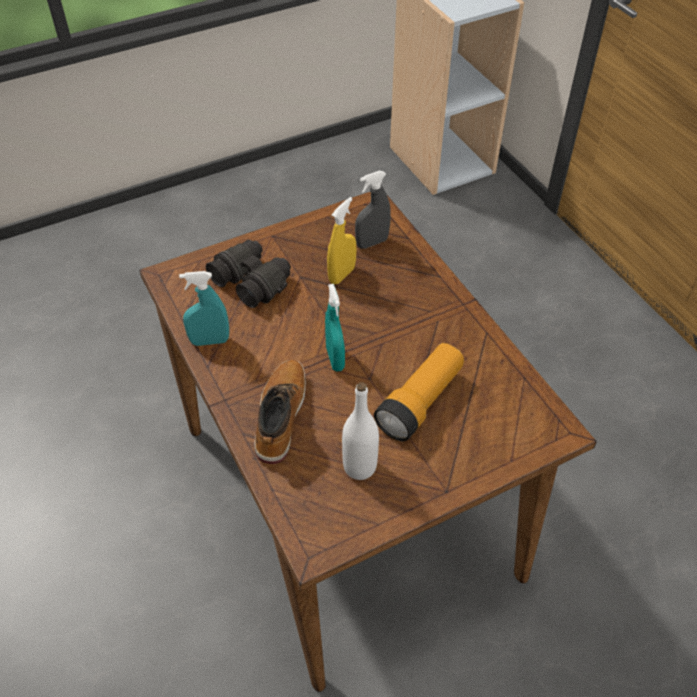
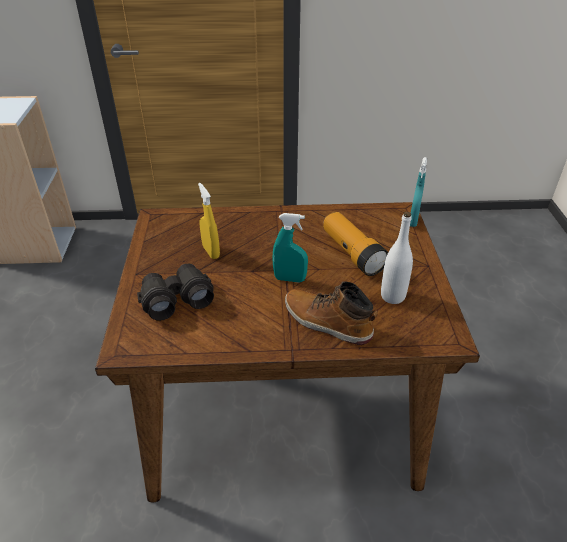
camera: 65 degrees left, 10 degrees down
(209, 341) = (223, 342): turquoise spray bottle -> turquoise spray bottle (413, 221)
(372, 242) = (192, 229): grey spray bottle -> none

